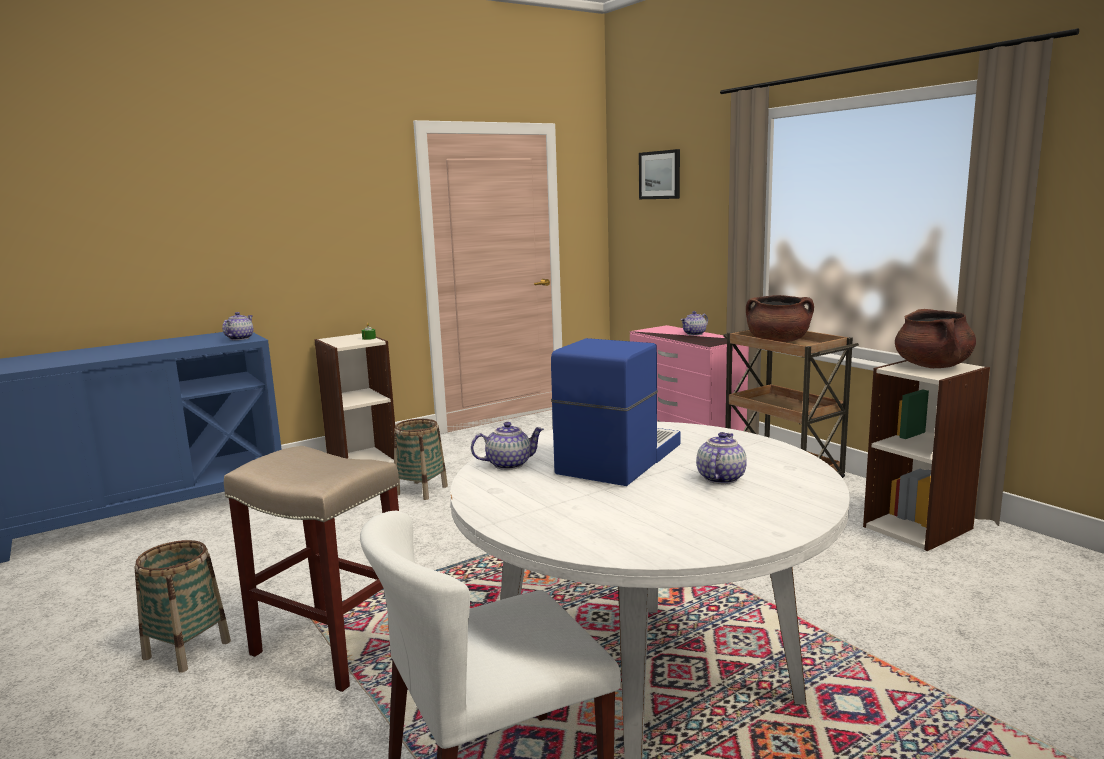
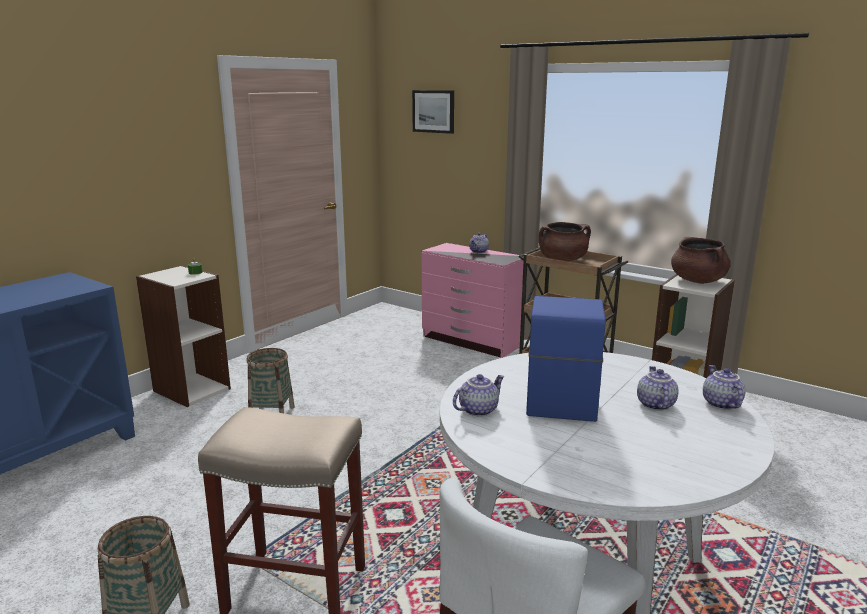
camera: 20 degrees left, 5 degrees up
(239, 338) = (78, 286): teapot -> teapot (720, 404)

